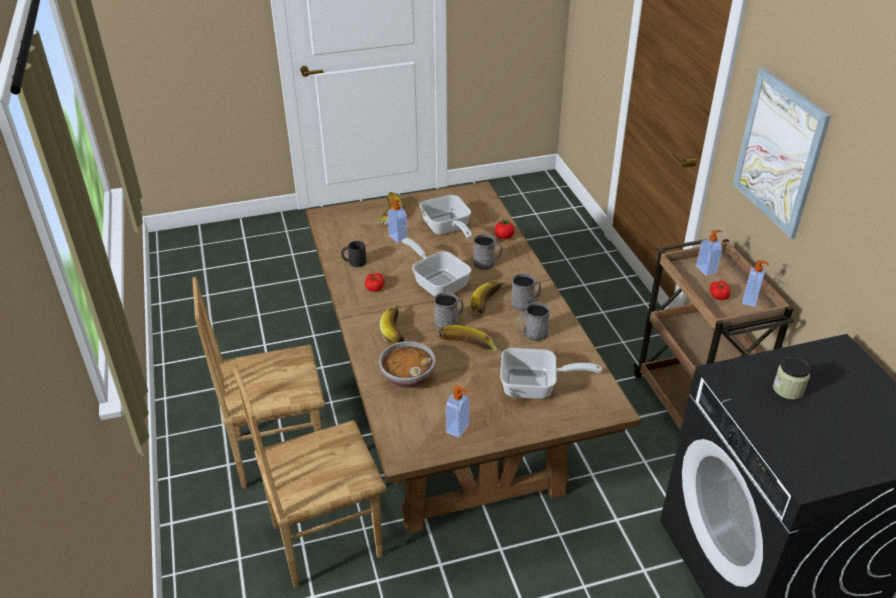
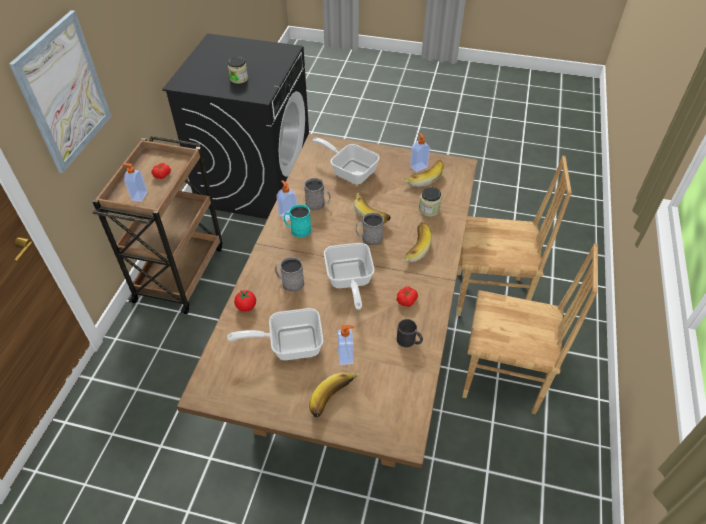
camera: 150 degrees left, 10 degrees up
(407, 377) = (429, 209): bowl -> jar
(447, 229) = (289, 344): frying pan -> frying pan turned 105 degrees counterclockwise
(490, 304) = (324, 241): banana -> banana (422, 177)
(525, 303) = (298, 230): grey mug -> turquoise mug
(750, 300) = (149, 163): soap dispenser -> soap dispenser (288, 214)

